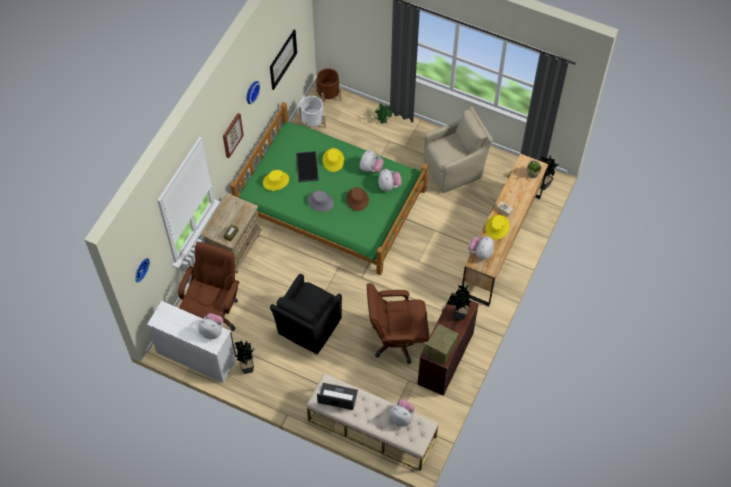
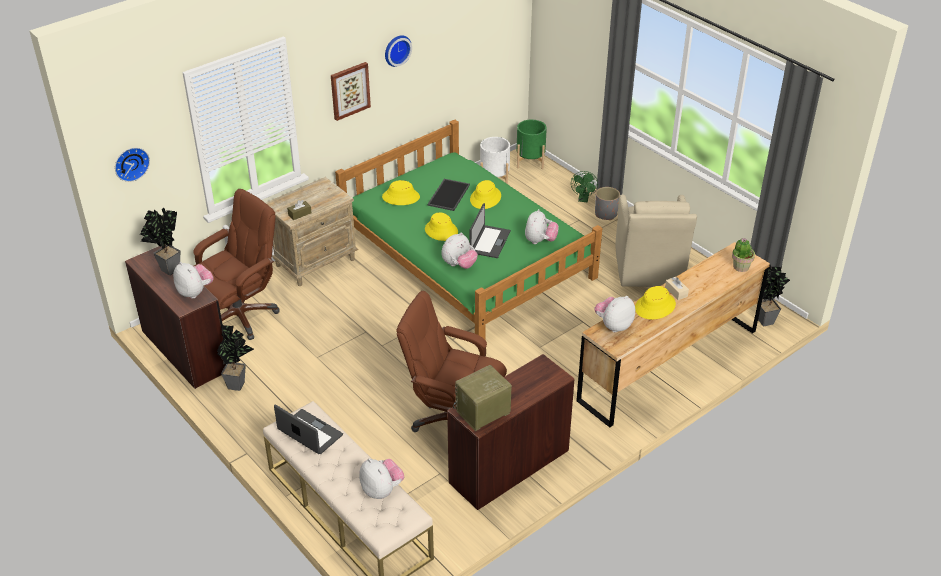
camera: 25 degrees right, 20 degrees down
(196, 355) = (186, 350): white desk -> brown desk
(282, 59) = (464, 50): picture -> none
(308, 327) = (345, 368): black armchair -> none
(320, 202) = (441, 231): grey hat -> yellow hat
(328, 96) = (530, 161): brown planter -> green planter
(357, 199) = (489, 242): brown hat -> laptop
(370, 168) = (527, 218): plush toy -> plush toy (459, 265)
(404, 129) = (606, 214): none -> grey planter
(454, 169) = (648, 269): beige armchair -> beige armchair turned 90 degrees clockwise
(459, 316) = (535, 383): potted plant -> potted plant (167, 270)

